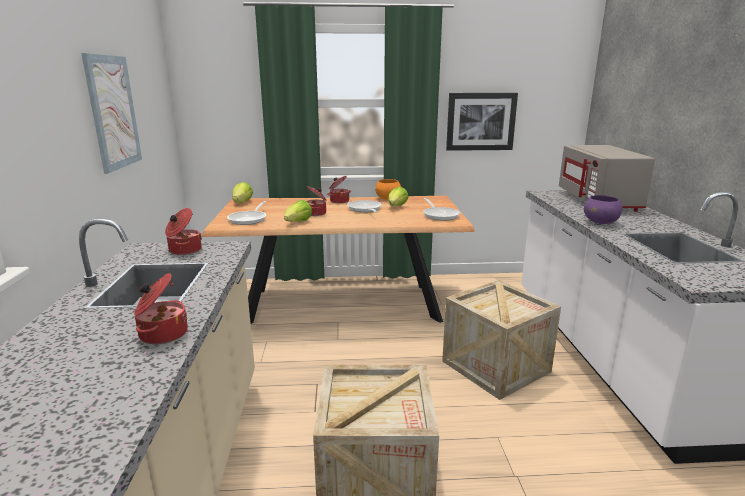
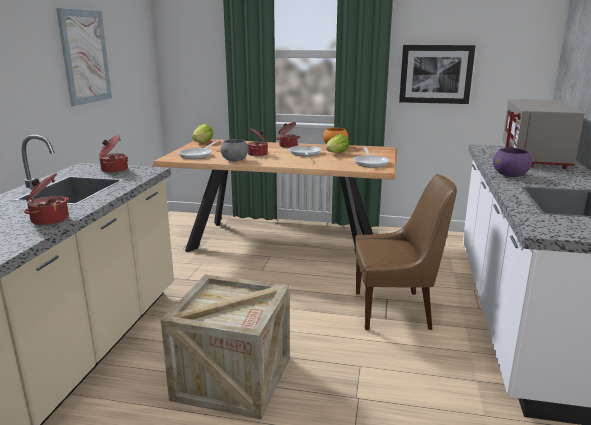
camera: 15 degrees right, 0 degrees up
(297, 223) = (235, 160): lettuce -> grey bowl
(495, 366) = (395, 310): crate -> brown chair

